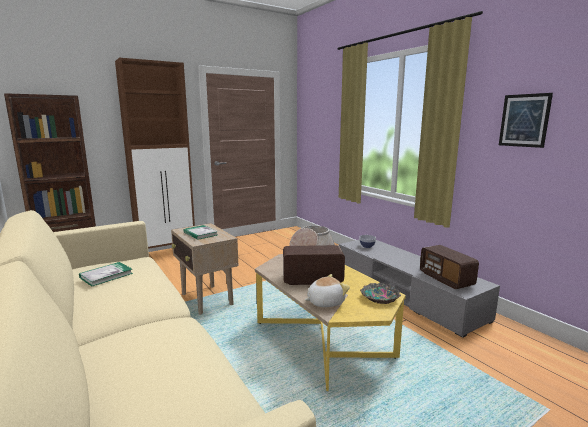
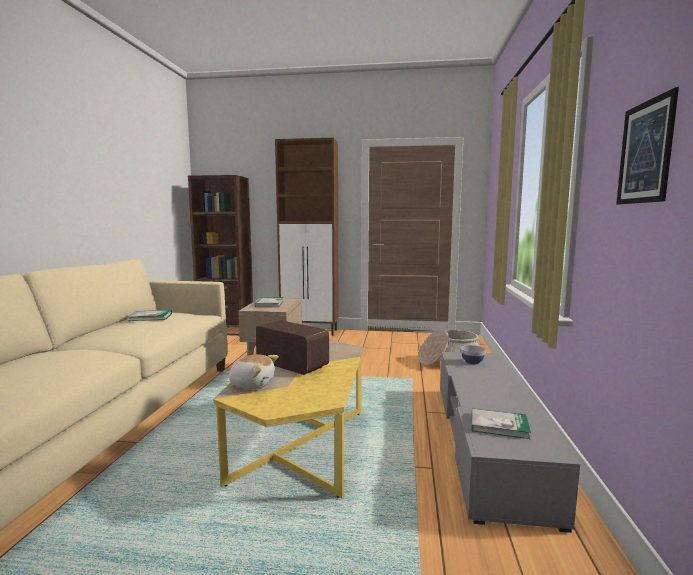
camera: 40 degrees right, 5 degrees down
(379, 297) = (309, 398): bowl -> none
(446, 279) = (499, 425): radio -> book

